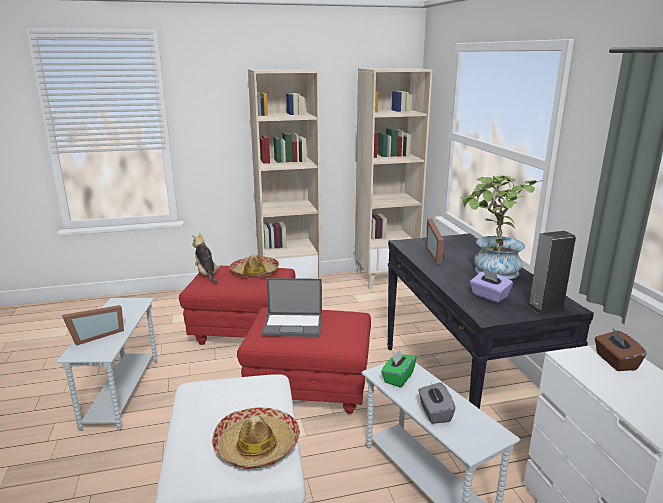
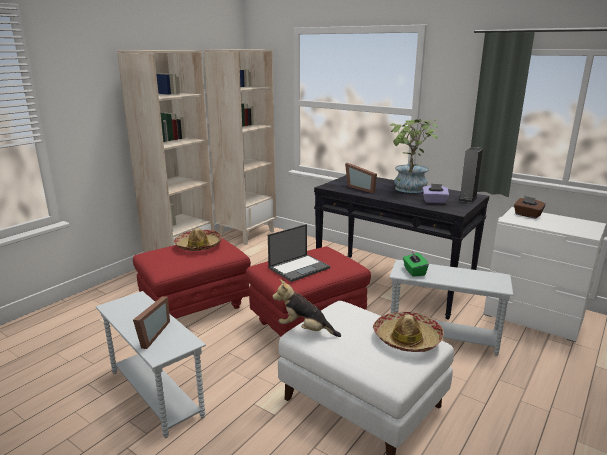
camera: 40 degrees left, 0 degrees up
(207, 274) = (157, 259): plush toy -> plush toy (305, 330)
(434, 413) = (460, 280): grey tissue box -> none

